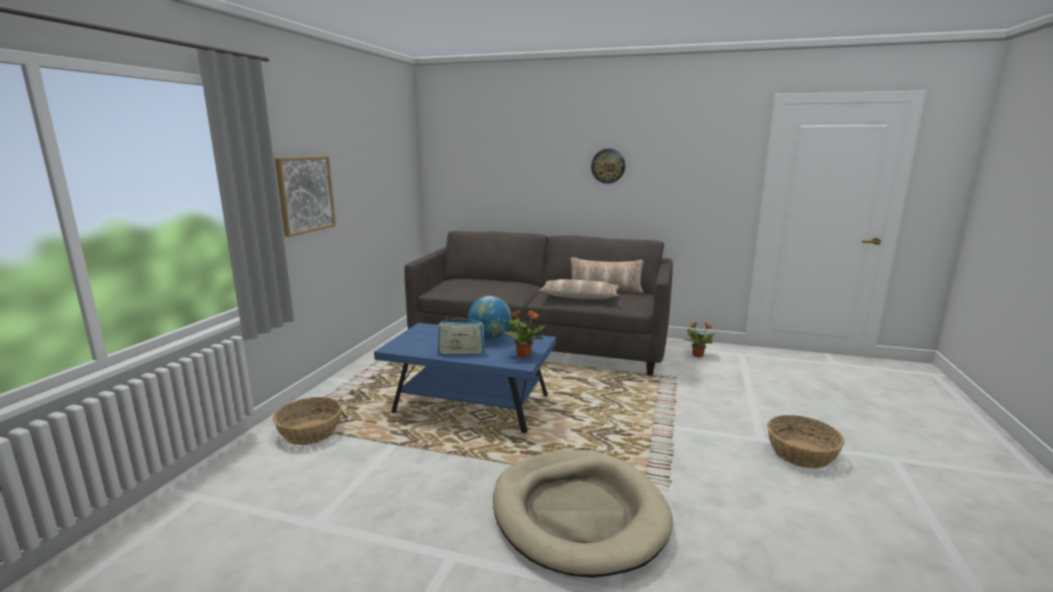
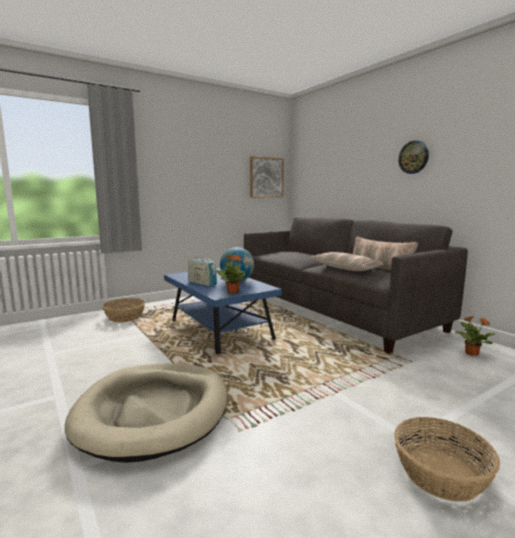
camera: 40 degrees right, 5 degrees down
(305, 194) = (171, 176): picture -> picture (266, 177)

